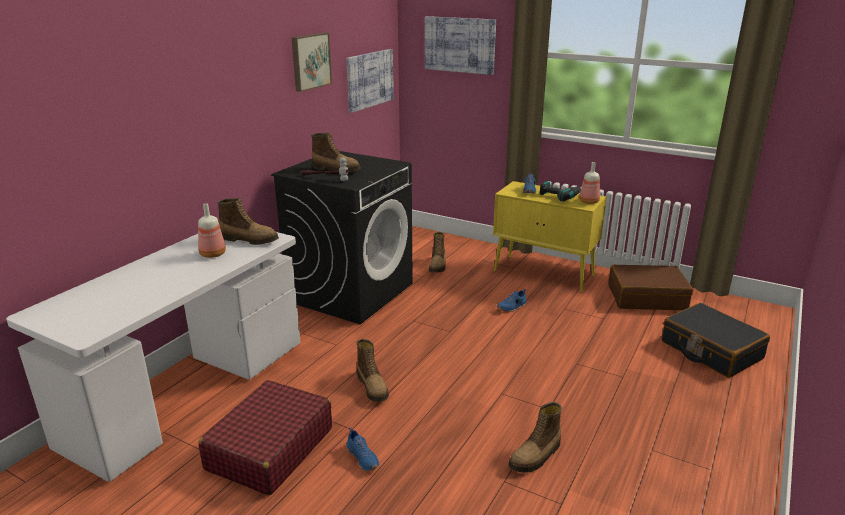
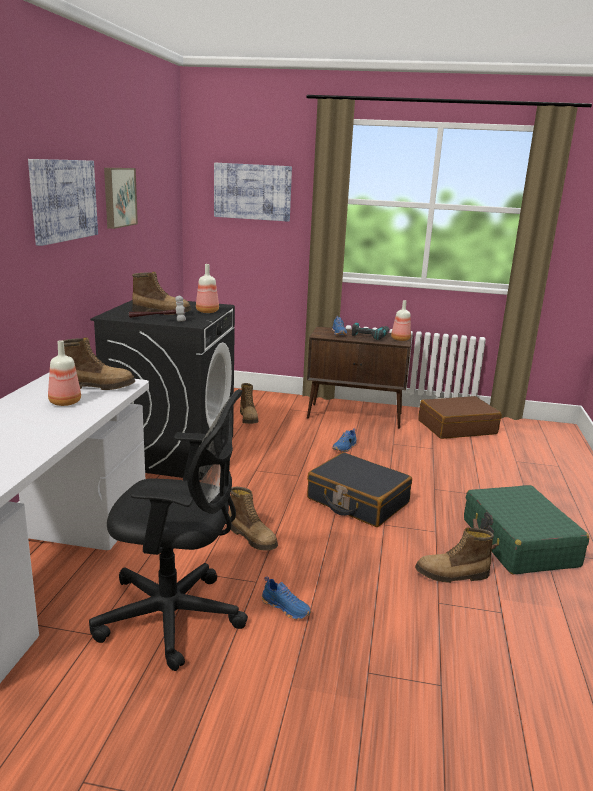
camera: 20 degrees left, 5 degrees down
(269, 449) = (176, 618): red suitcase -> black office chair
(369, 79) = (162, 225): picture -> picture (63, 200)
(378, 170) = (208, 311): none -> bottle
(536, 456) = (452, 575): boot -> boot turned 60 degrees clockwise
(544, 274) = (355, 416): yellow cabinet -> brown cabinet
(629, 435) = (519, 543): none -> green suitcase
(710, 350) = (536, 464): black suitcase -> black suitcase (357, 501)

